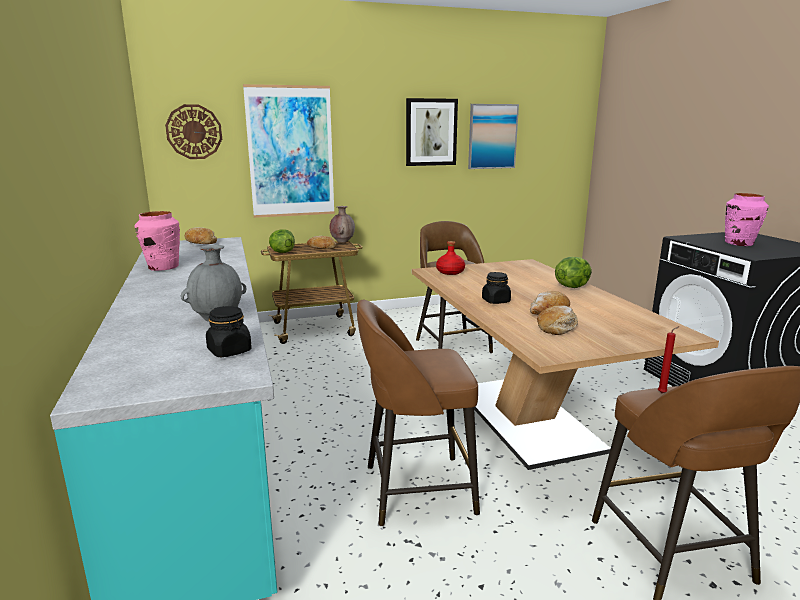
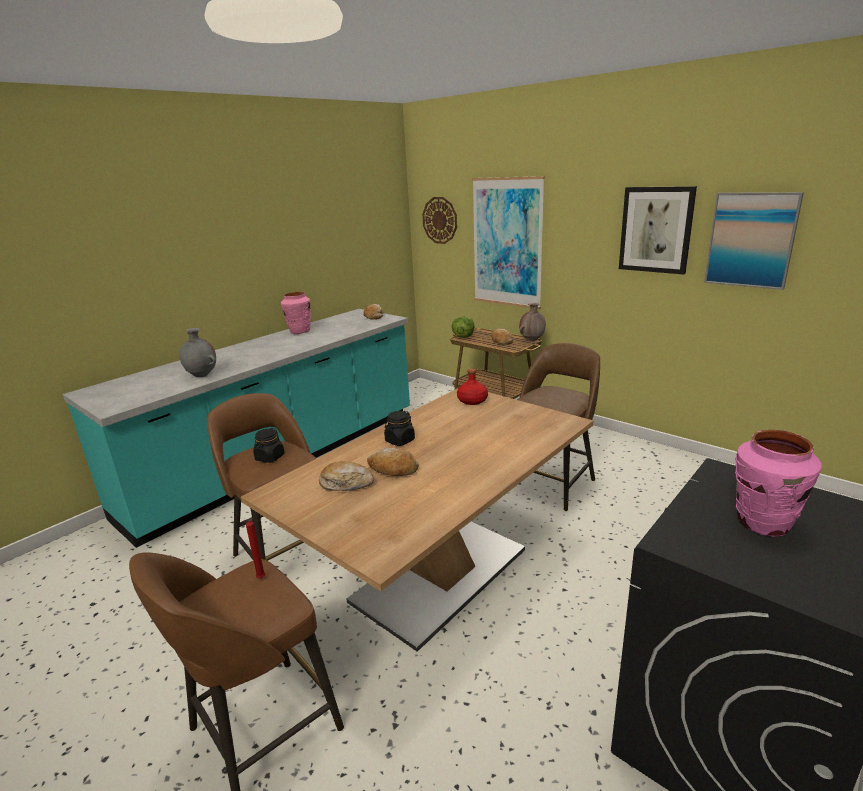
camera: 60 degrees right, 5 degrees up
(229, 351) = (148, 395): black jar -> black jar (270, 457)
(571, 286) = (500, 463): lettuce -> none

